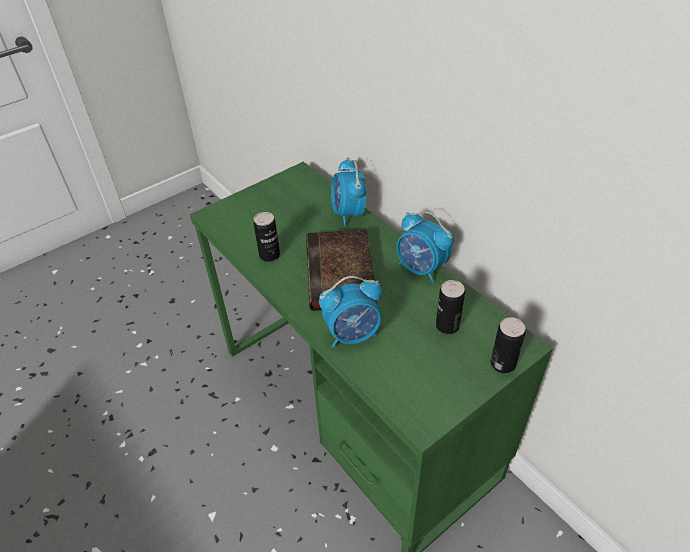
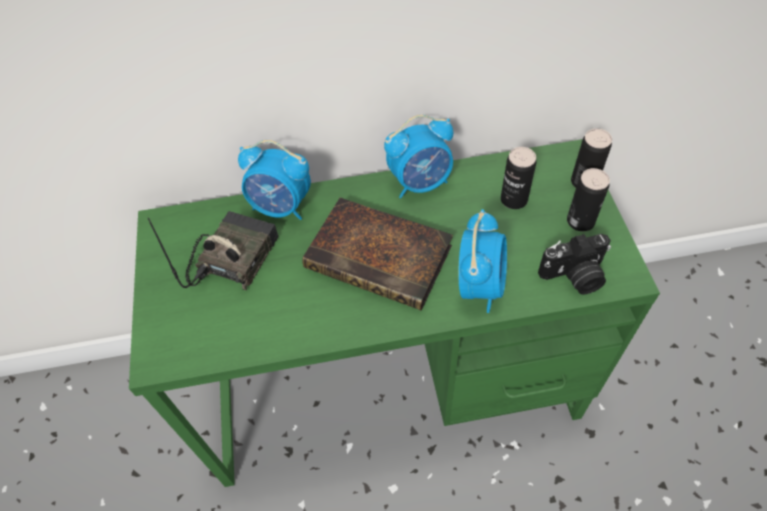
camera: 60 degrees left, 10 degrees up
(269, 255) = (294, 318): can -> can (580, 221)
(296, 211) = (232, 257): none -> radio
(399, 388) = (574, 276): none -> camera

